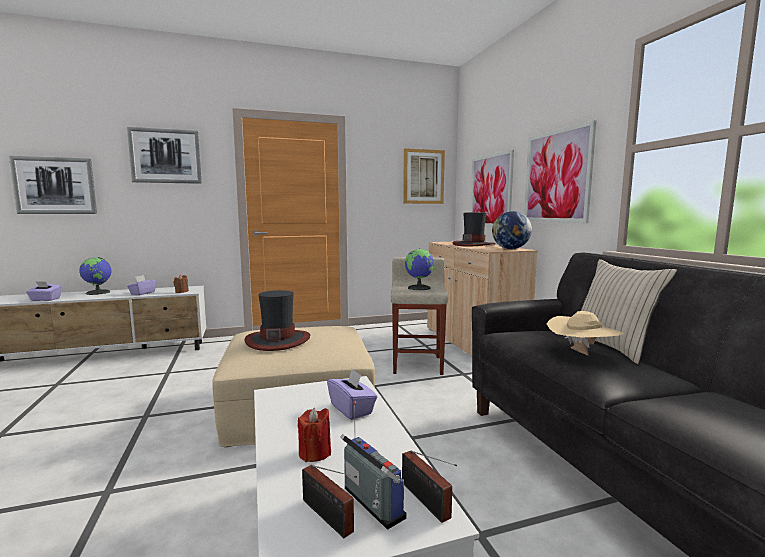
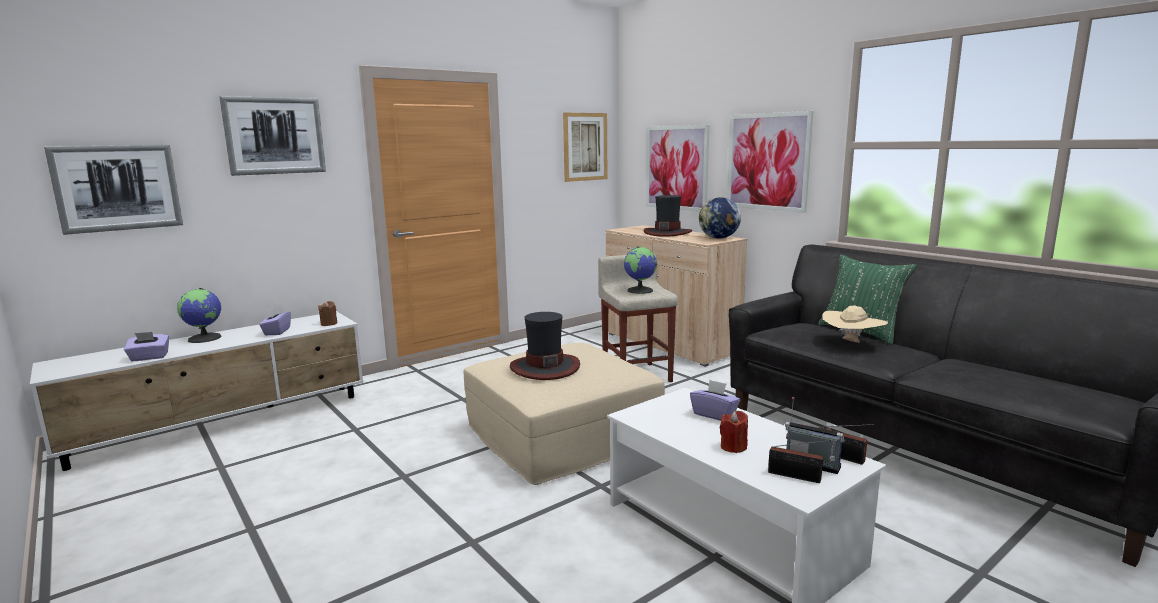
camera: 20 degrees left, 5 degrees up
(612, 346) = (861, 332): beige pillow -> green pillow

